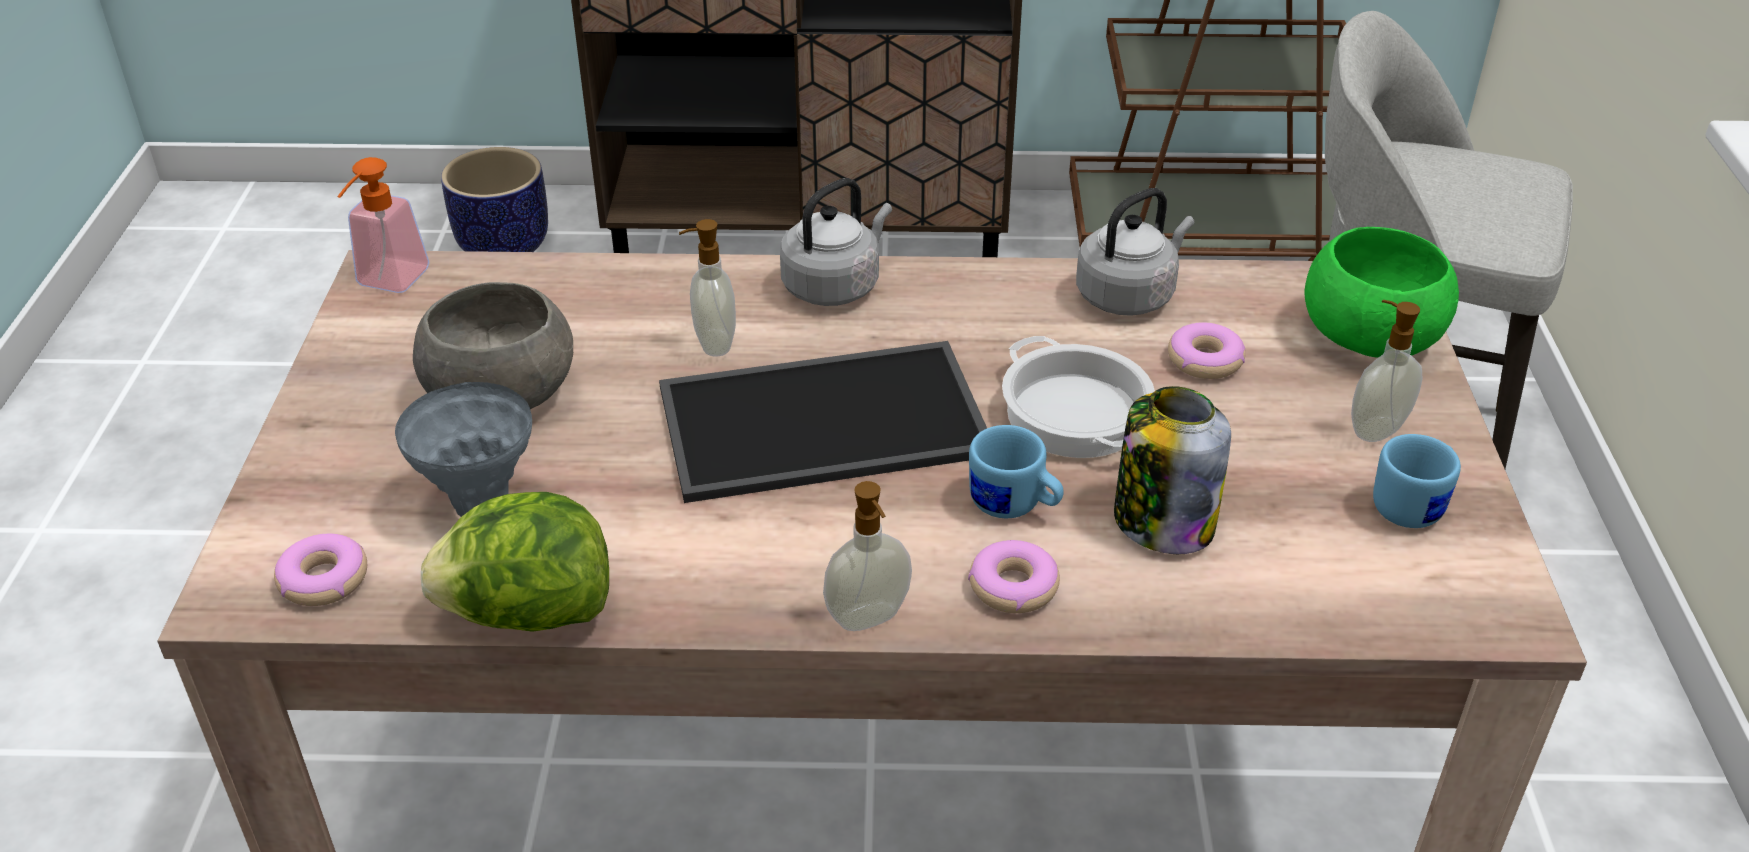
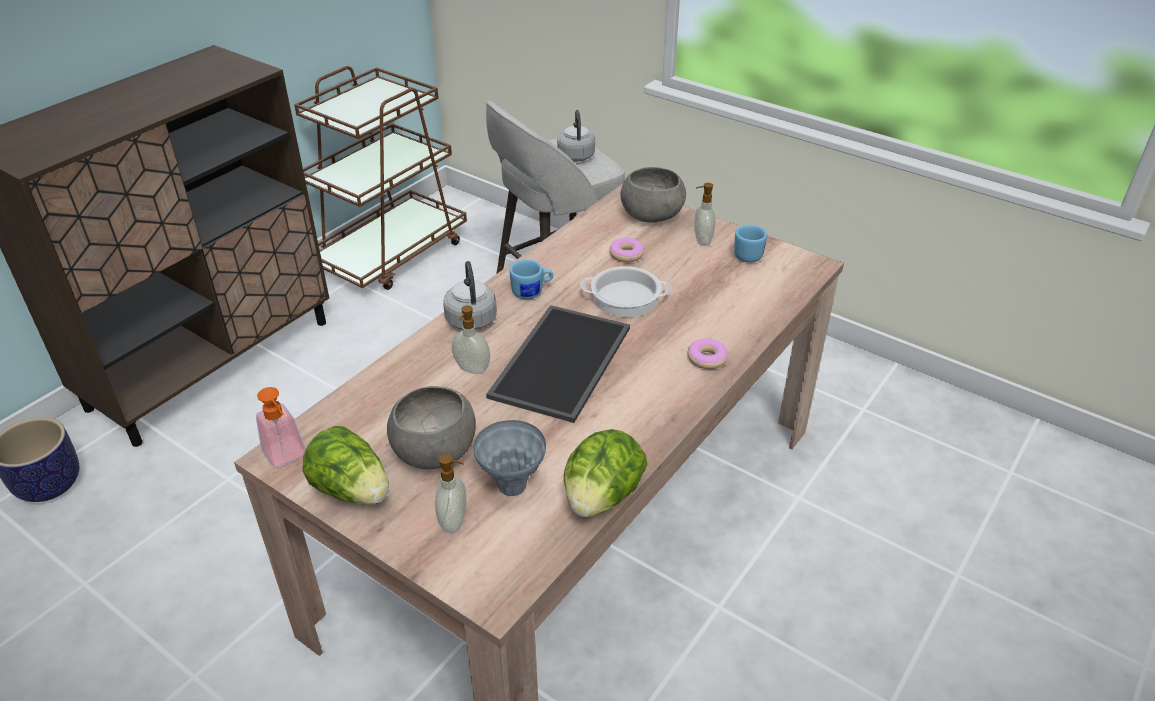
camera: 55 degrees left, 0 degrees up
(323, 580) = (513, 560): donut -> none
(364, 365) = (352, 490): none -> lettuce
(869, 618) = (692, 402): soap dispenser -> soap dispenser (454, 521)
(1014, 506) = (663, 338): blue mug -> blue mug (532, 292)
(1128, 295) = (567, 251): grey kettle -> grey kettle (576, 155)
(1162, 521) = (704, 308): jar -> none
(1372, 336) = (652, 214): green bowl -> grey bowl

